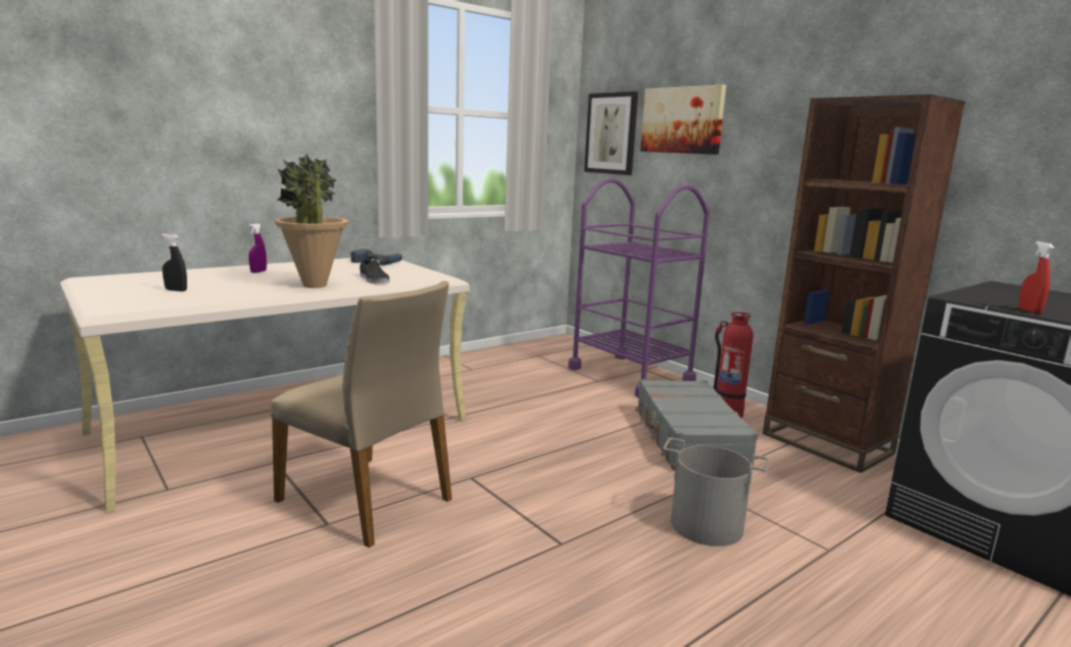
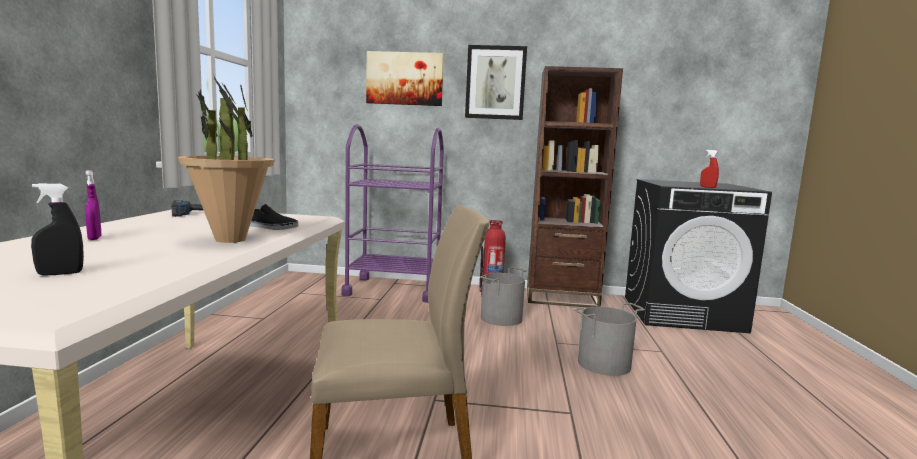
camera: 45 degrees left, 5 degrees down
(611, 133) = (329, 87): picture -> picture (495, 83)
(688, 438) = (502, 318): grey suitcase -> grey bucket

